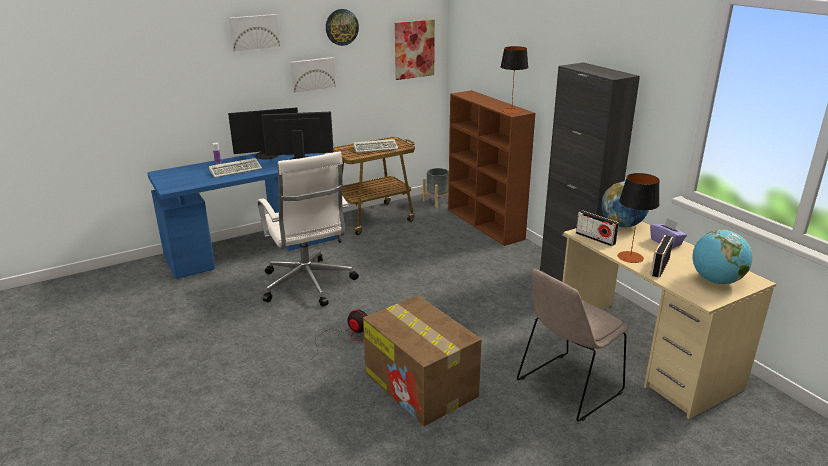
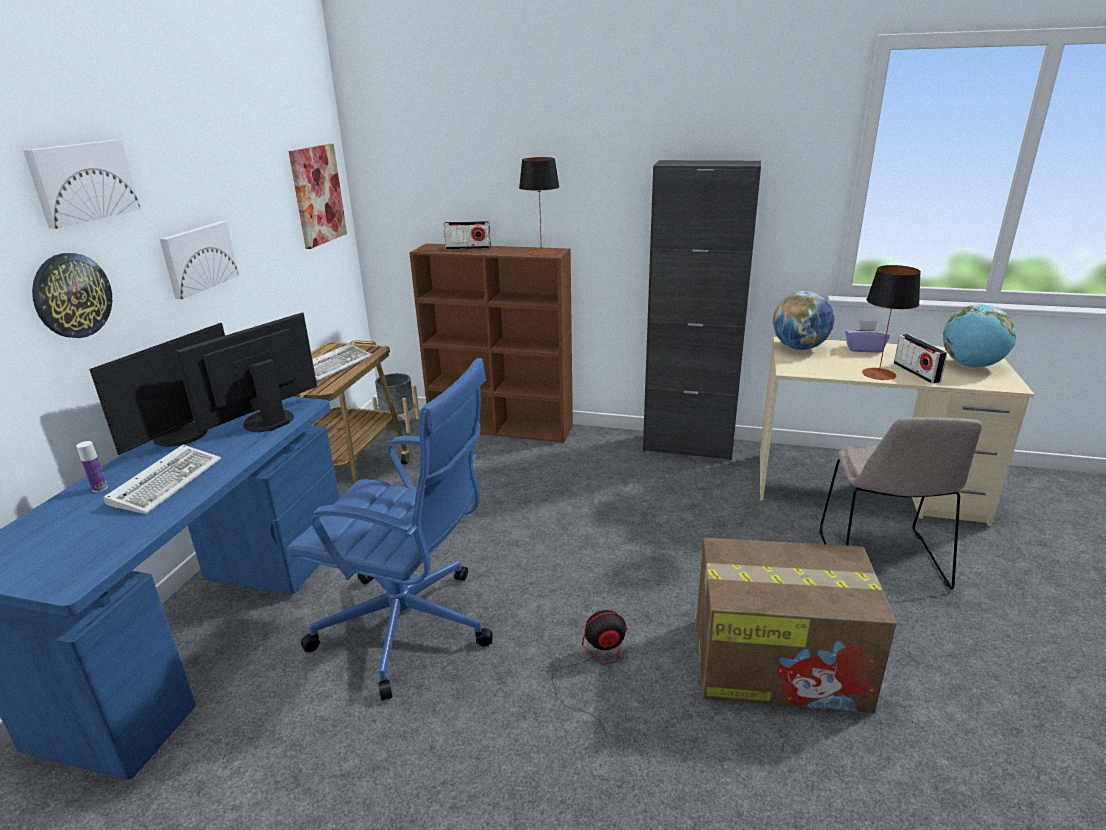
camera: 45 degrees left, 0 degrees up
(308, 285) = (409, 628): white office chair -> blue office chair
(341, 27) = (223, 162): wall clock -> wall clock (71, 295)
(595, 238) = (814, 369): radio -> radio (468, 248)

